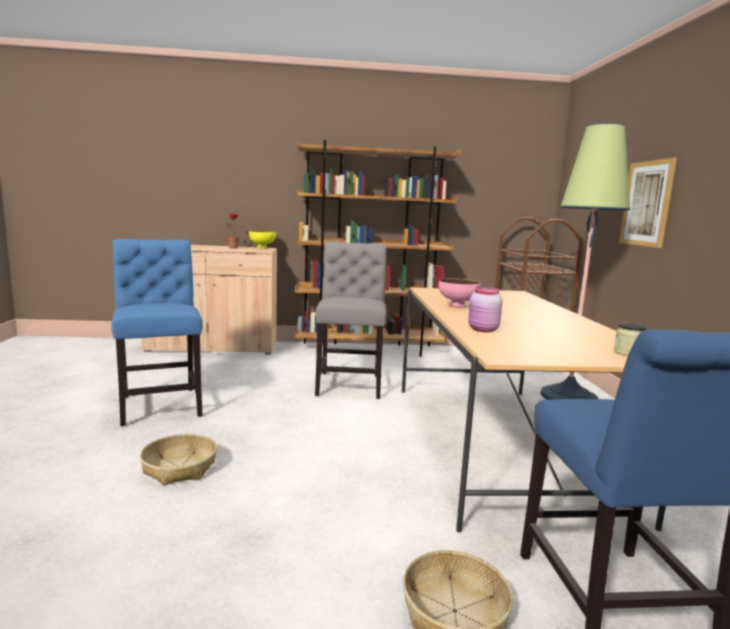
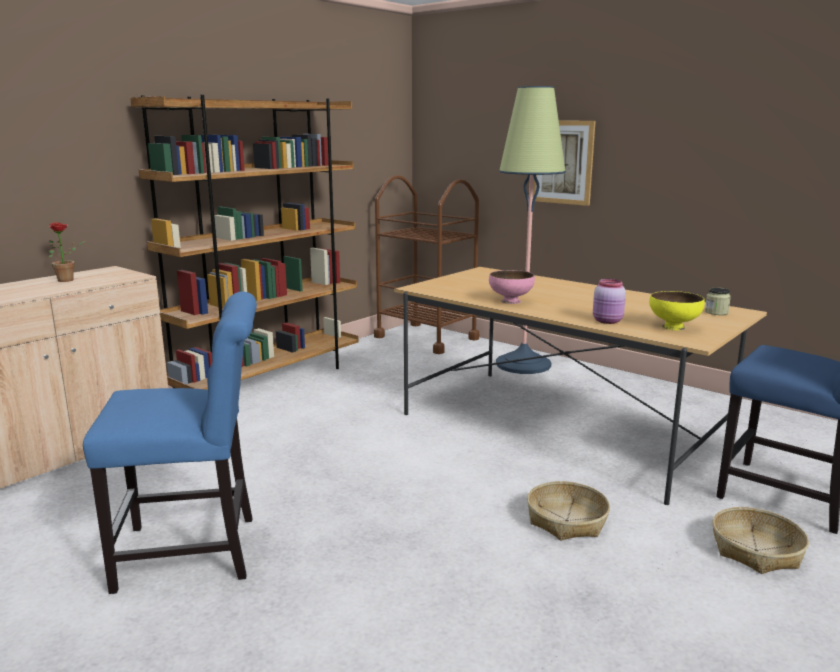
camera: 45 degrees left, 5 degrees up
(160, 404) = (196, 552): blue chair -> blue chair turned 150 degrees clockwise
(180, 467) = (400, 593): basket -> basket (566, 520)
(262, 248) = (104, 271): yellow bowl -> yellow bowl (674, 327)
(349, 383) = (342, 427): grey chair -> none

